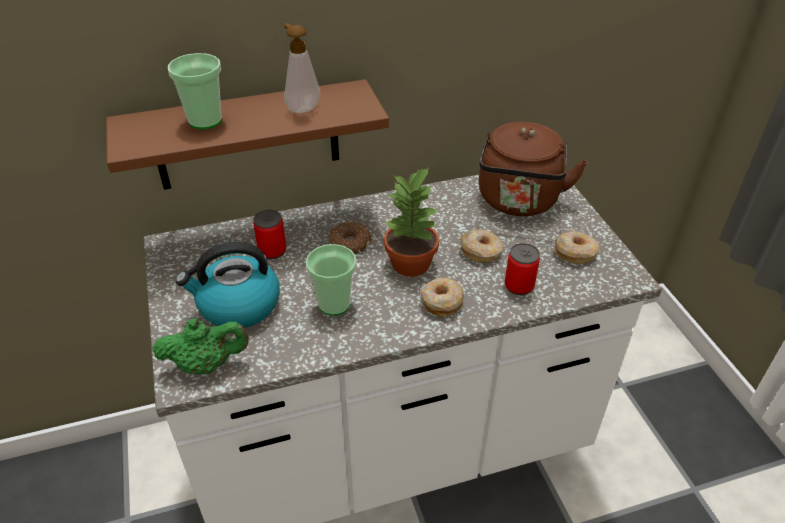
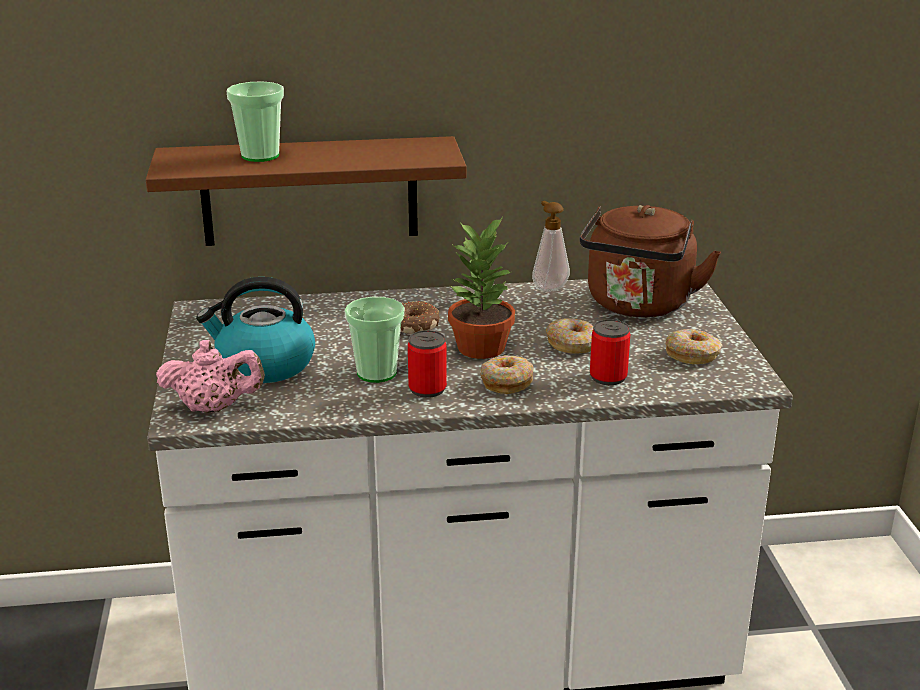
camera: 10 degrees right, 15 degrees down
(207, 364) = (214, 408): green teapot -> pink teapot
(272, 251) = (319, 324): can -> can (427, 389)
(302, 108) = (370, 153): soap dispenser -> soap dispenser (548, 287)

